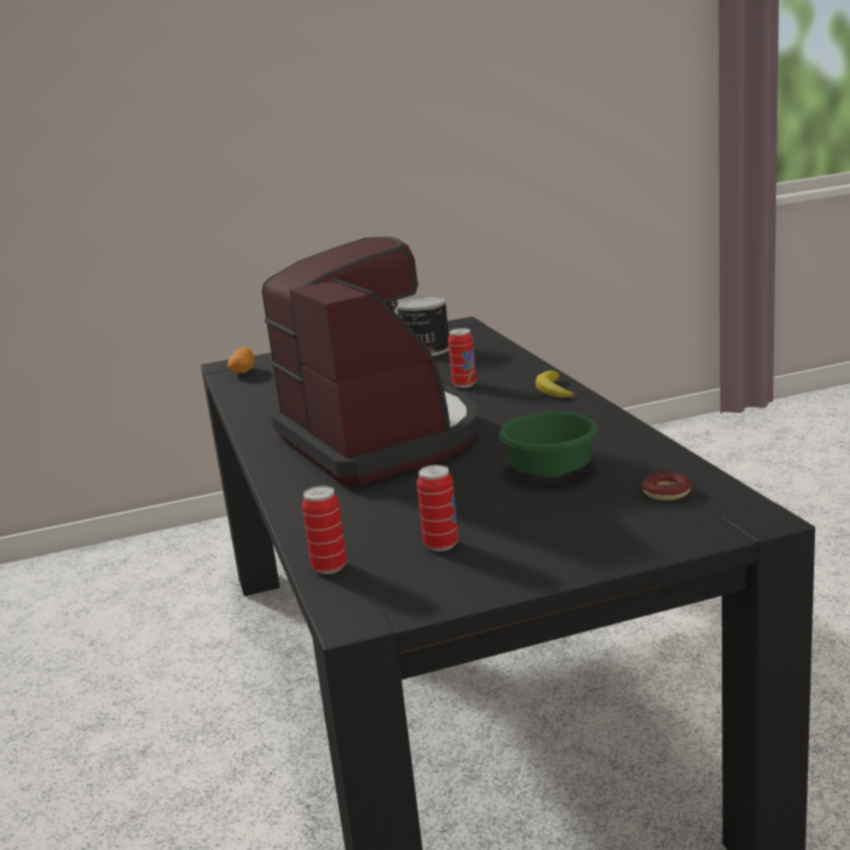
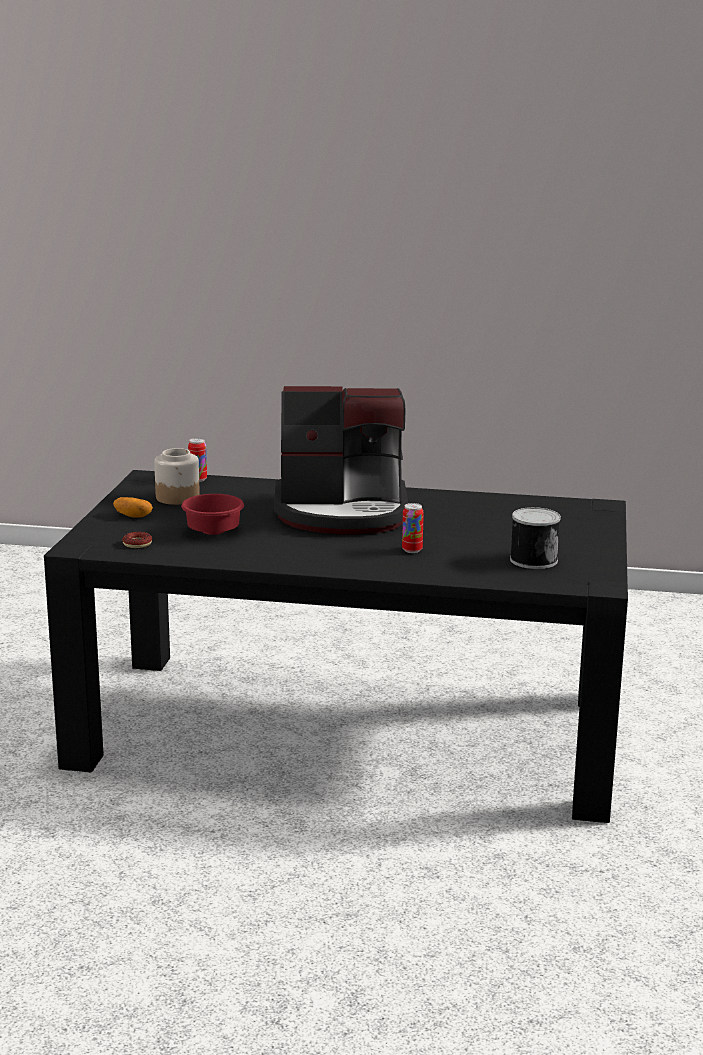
camera: 115 degrees right, 0 degrees up
(243, 371) = (574, 506): potato -> potato (133, 516)
(441, 545) = (178, 497): can -> jar
(552, 471) = (214, 532): green bowl -> red bowl
(553, 390) = (348, 567): banana -> none

